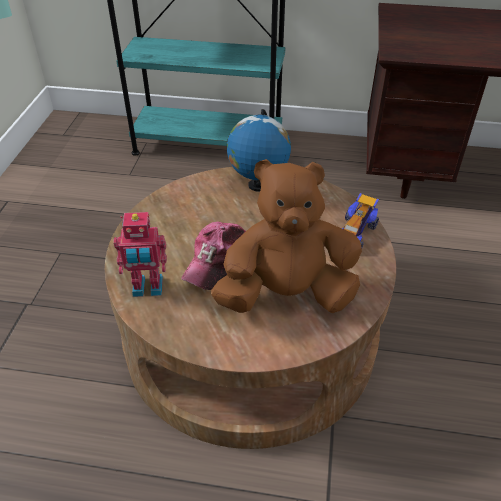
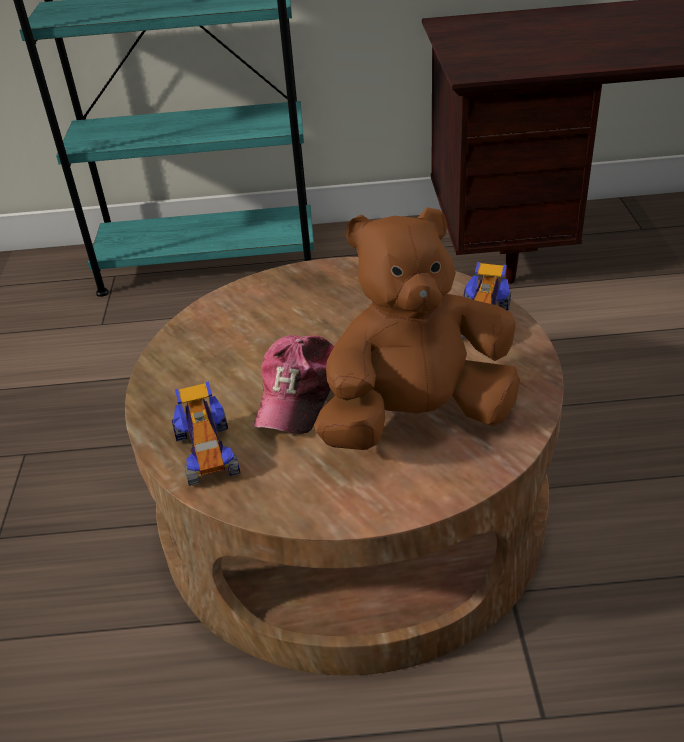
camera: 10 degrees left, 5 degrees down
(147, 288) = (206, 451): toy robot -> toy car
(258, 185) = (322, 285): globe -> none

